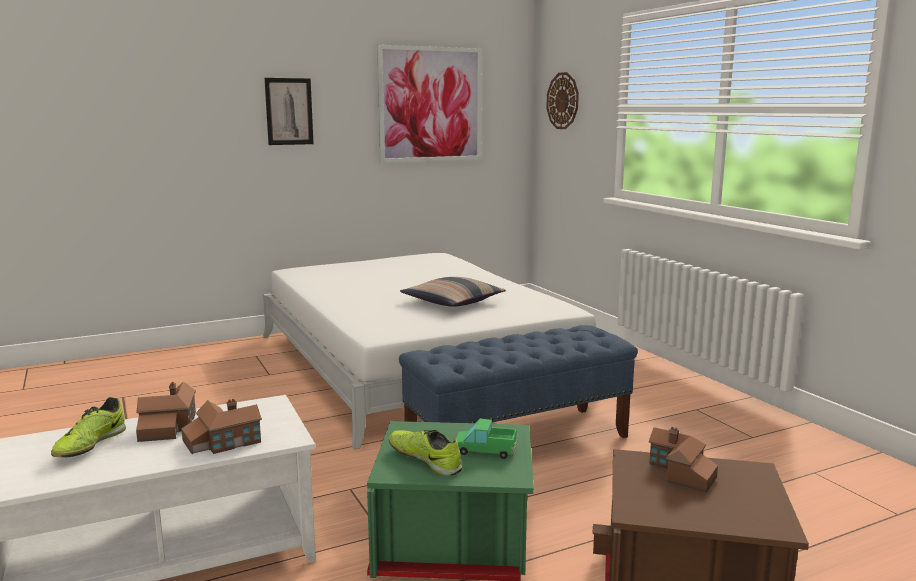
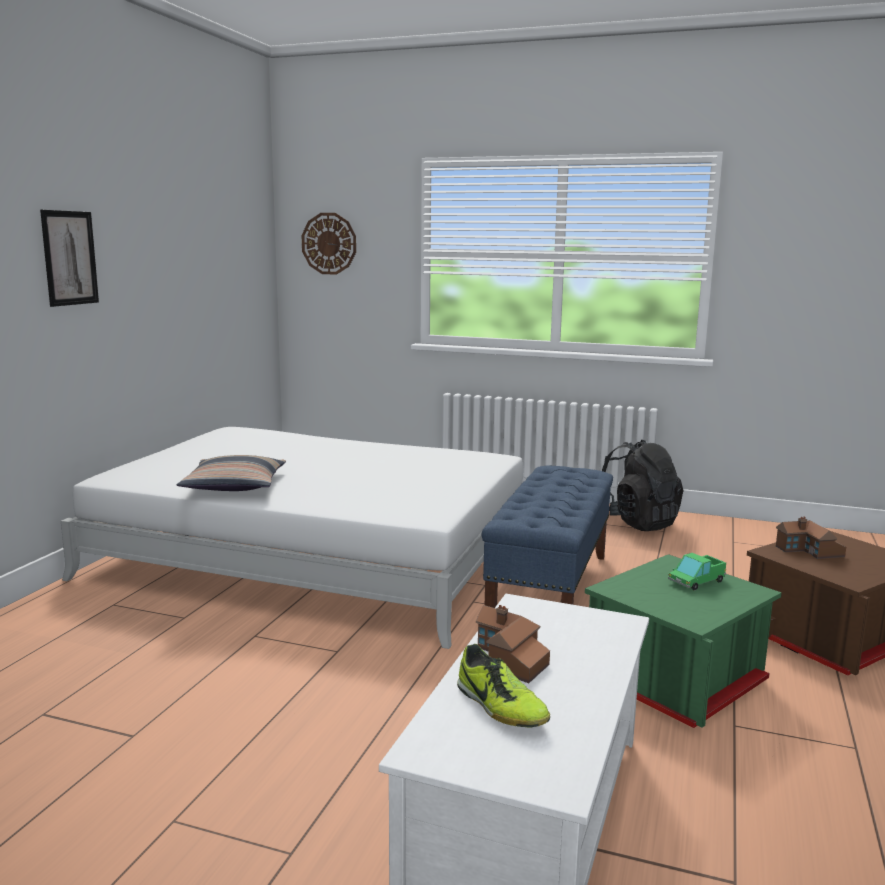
camera: 45 degrees left, 0 degrees up
(221, 441) = (589, 648): toy house -> none
(425, 459) = (685, 603): shoe -> none
(431, 104) = (200, 247): picture -> none
(452, 302) = (395, 471): pillow -> pillow (234, 486)
(740, 421) = (636, 522): none -> black backpack

